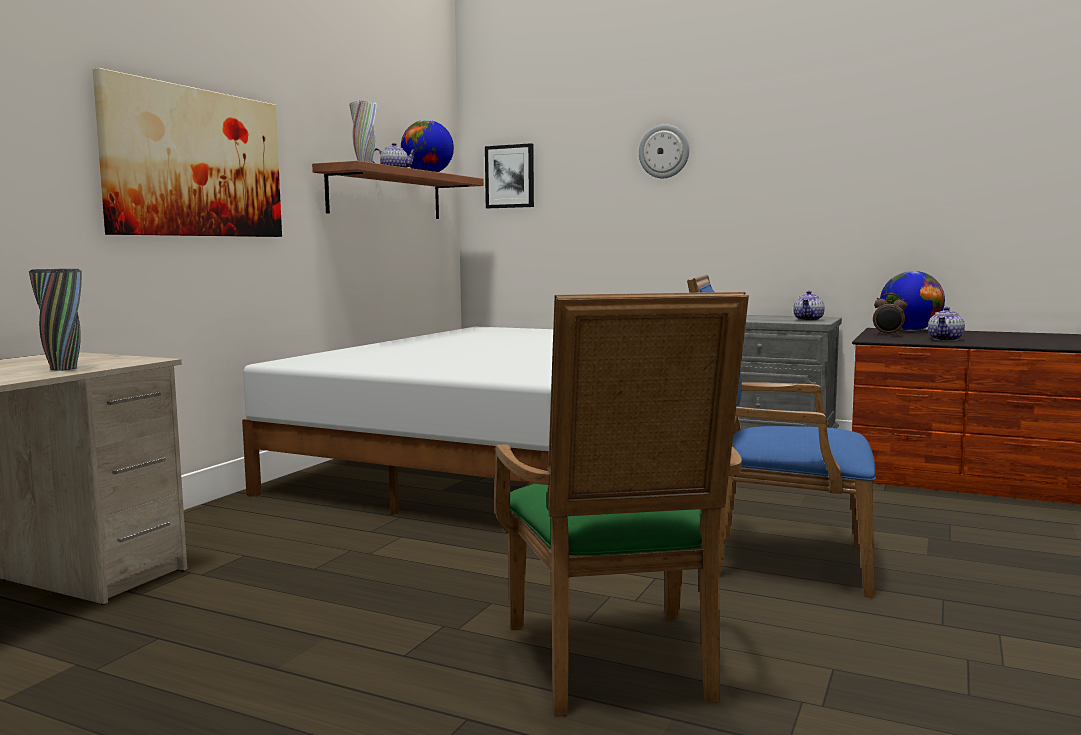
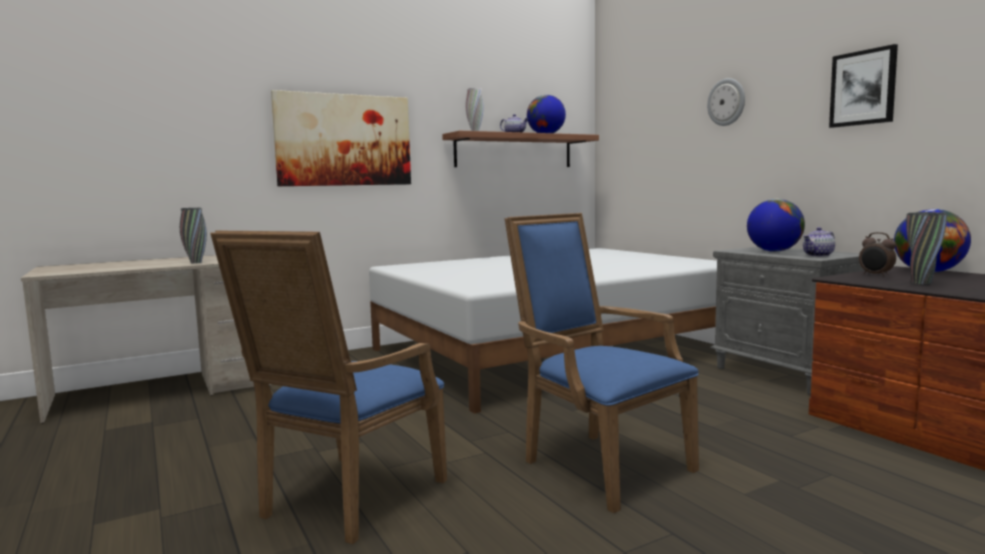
camera: 35 degrees right, 0 degrees up
(510, 176) = (624, 131): picture -> picture (863, 88)
(617, 668) = (345, 502): green armchair -> blue armchair
(754, 318) = (774, 251): none -> globe
(945, 339) = (921, 283): teapot -> grey vase

